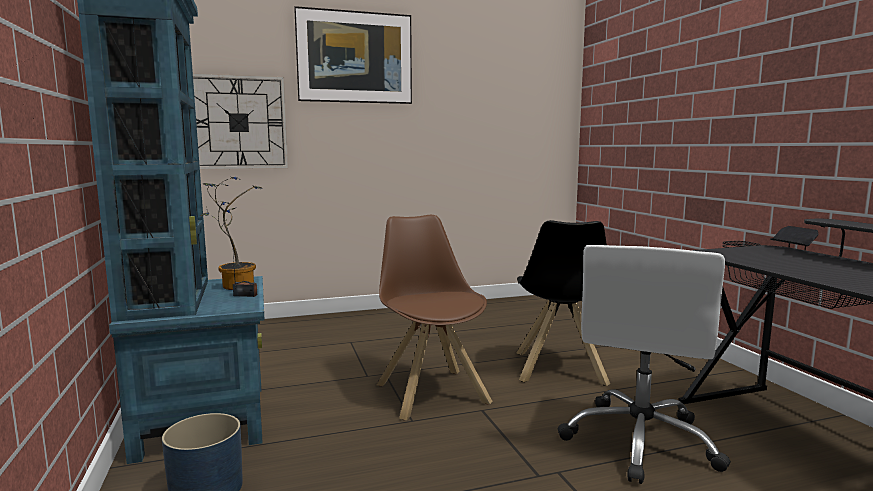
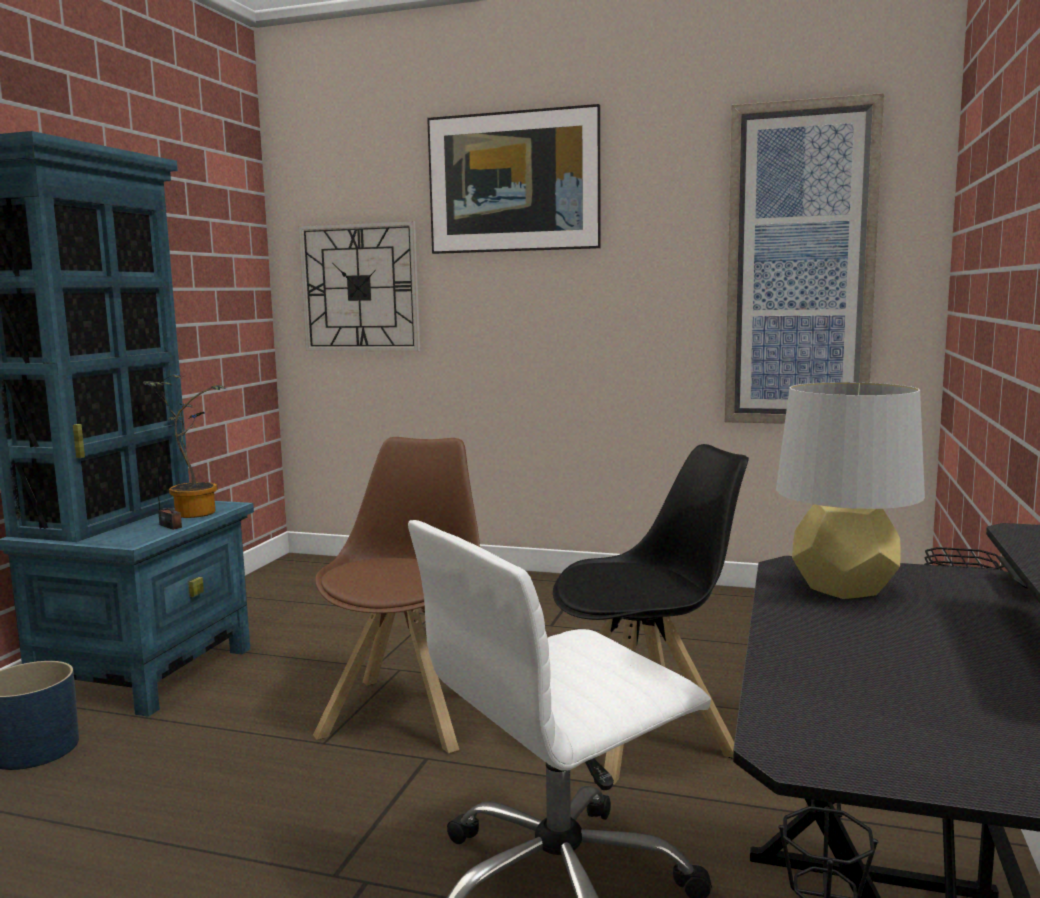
camera: 35 degrees right, 0 degrees up
(516, 120) = (800, 266): none -> picture
(560, 369) = (645, 733): black chair -> black chair turned 150 degrees counterclockwise
(750, 256) = (844, 589): none -> grey table lamp

